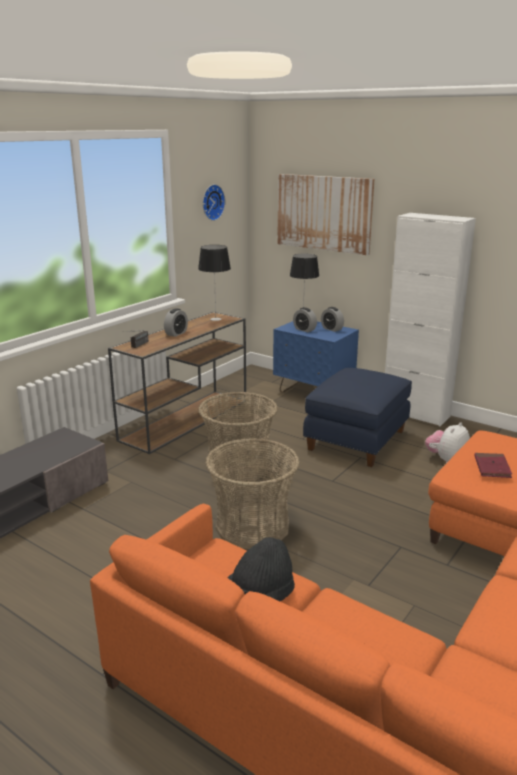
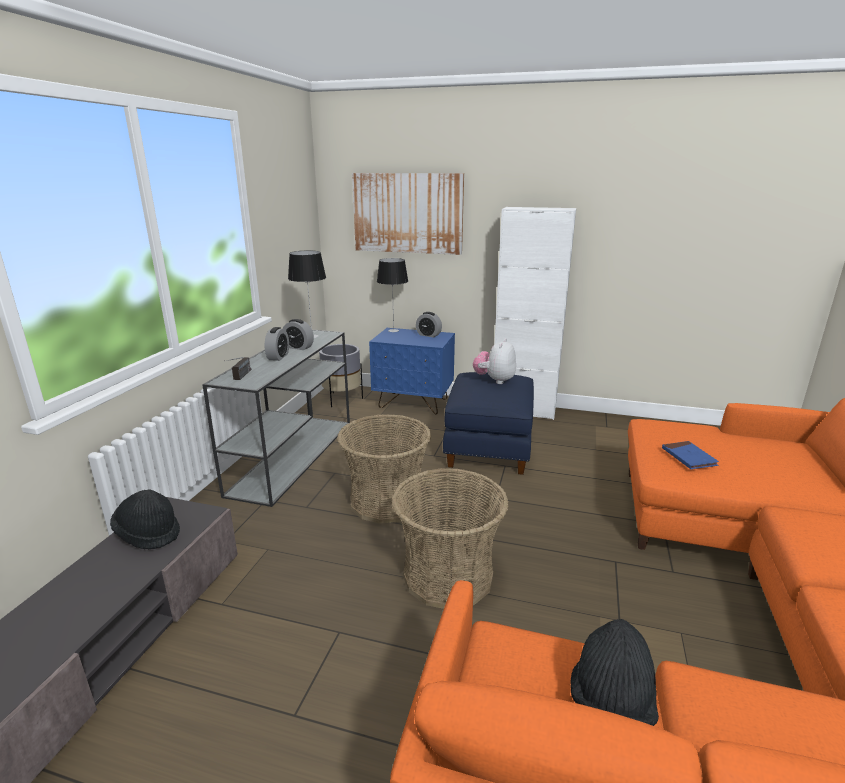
camera: 20 degrees left, 0 degrees up
(45, 449) = (149, 534): none -> black hat
(186, 419) = (294, 455): brown console table -> grey console table
(211, 202) = (285, 204): wall clock -> none
(252, 380) = (342, 399): none -> grey planter
(304, 329) = (402, 338): alarm clock -> alarm clock (298, 347)
(446, 460) = (585, 453): plush toy -> plush toy (494, 380)
(492, 467) = (688, 457): red book -> blue book

